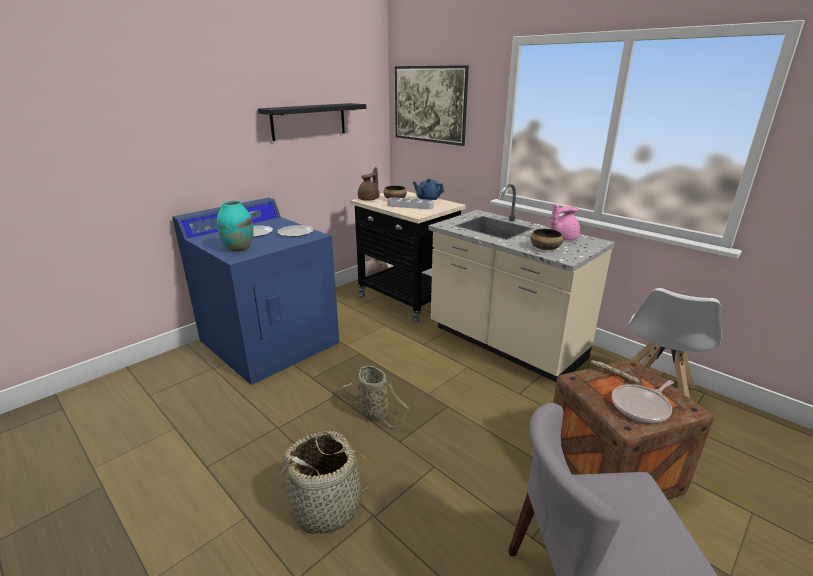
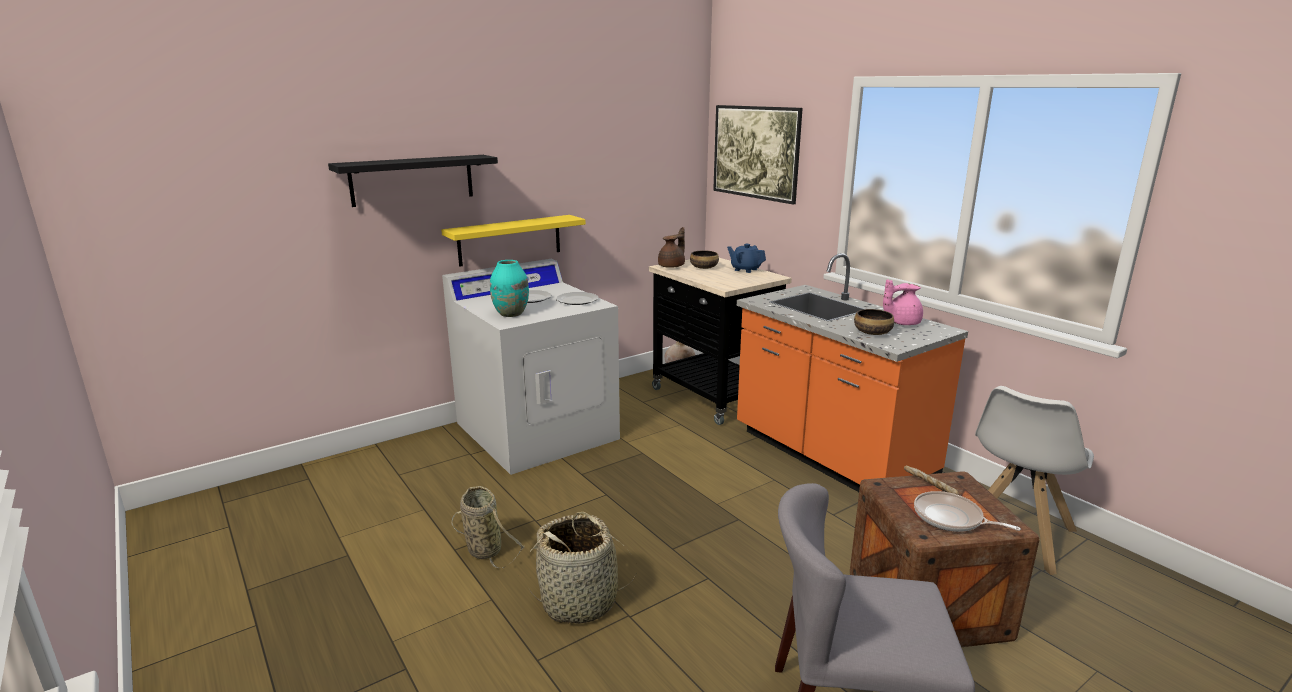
camera: 10 degrees right, 5 degrees down
(231, 183) = (510, 240): none -> yellow shelf
(270, 341) = (537, 431): blue washing machine -> white washing machine
(309, 121) = (605, 170): black shelf -> black shelf (412, 180)
(372, 412) = (646, 516): basket -> basket (483, 548)
(410, 206) = (720, 276): grey tray -> none
(505, 344) = (830, 458): beige counter -> orange counter
(642, 406) = (951, 518): frying pan -> frying pan turned 60 degrees clockwise

